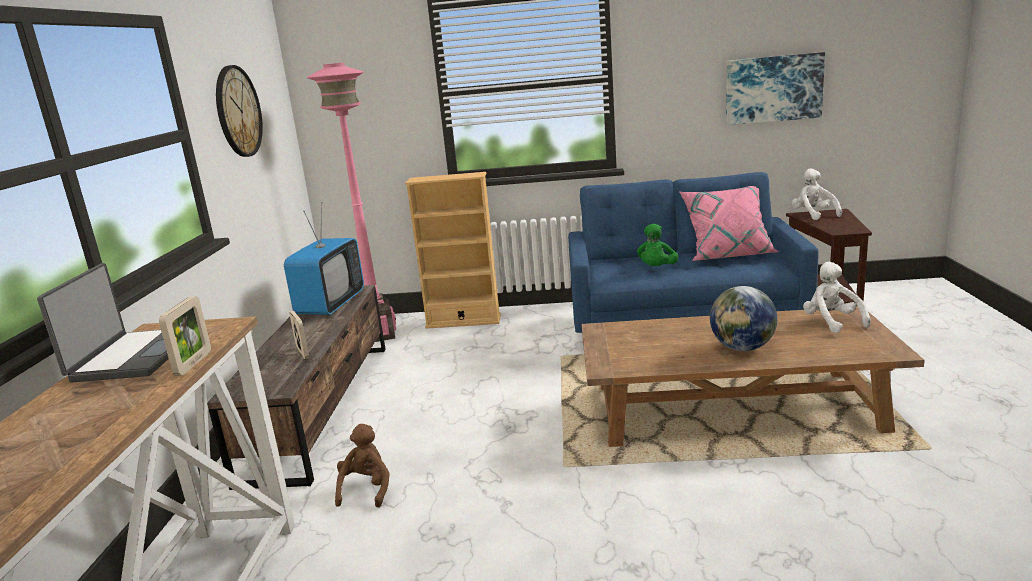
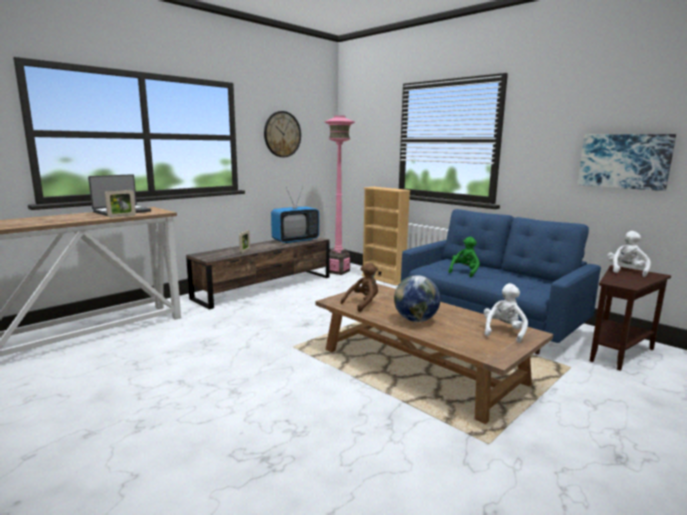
camera: 40 degrees right, 5 degrees down
(366, 489) = (219, 319): brown plush toy -> brown plush toy (363, 304)
(657, 269) = (464, 272): green plush toy -> green plush toy turned 150 degrees clockwise
(727, 254) = (529, 279): pink pillow -> none

